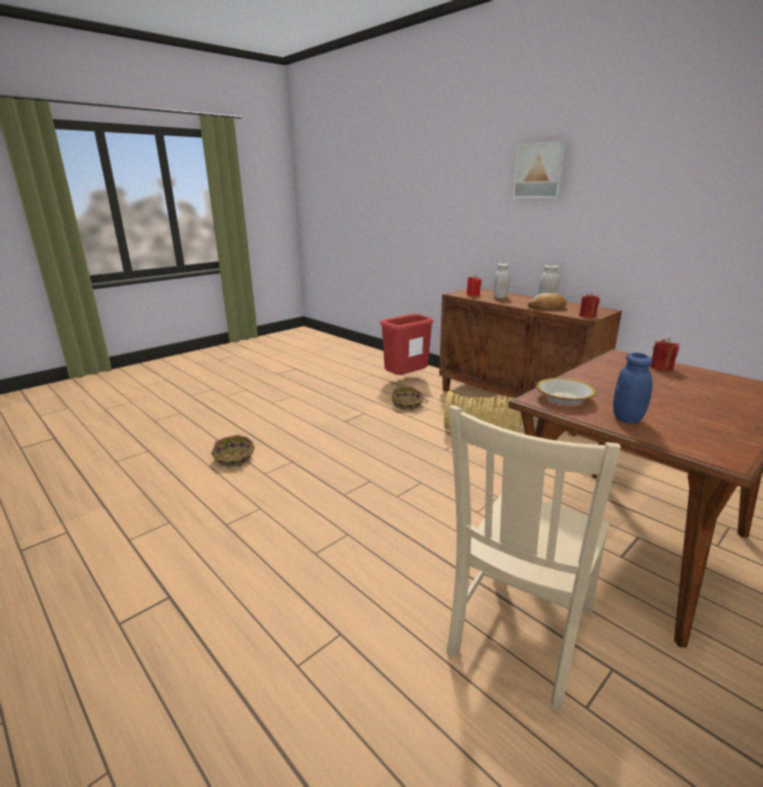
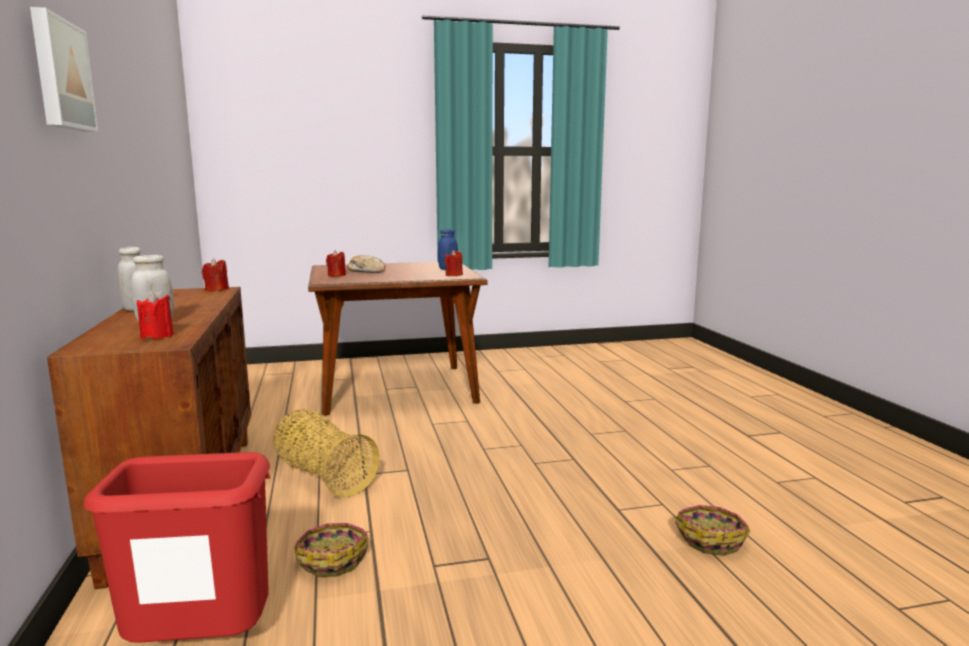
camera: 150 degrees left, 10 degrees down
(519, 635) = (525, 383): beige chair -> none
(547, 307) = (196, 302): bread -> bread (366, 271)
(564, 399) = (454, 275): bowl -> red candle

